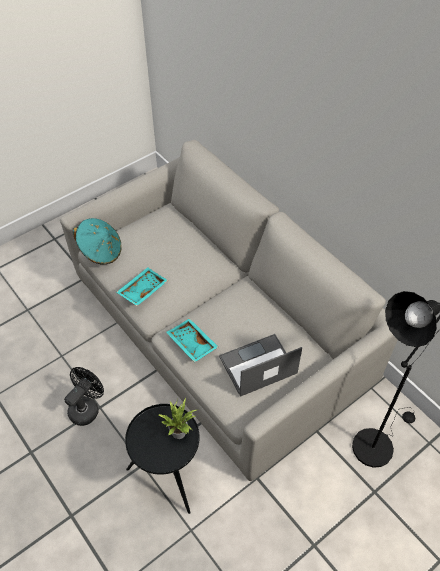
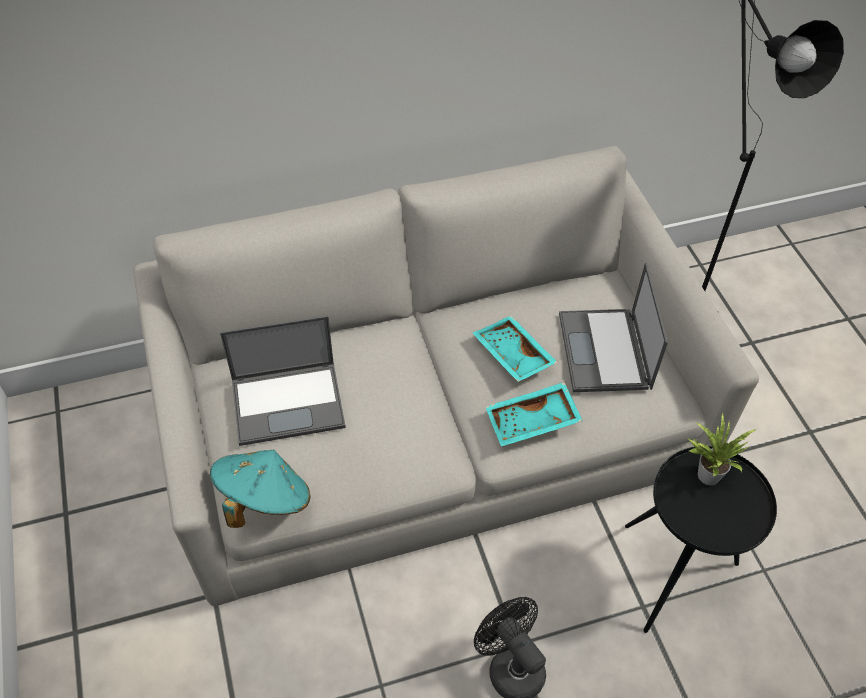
camera: 70 degrees left, 0 degrees up
(142, 290) = (390, 458): turquoise tray -> turquoise tray (511, 356)
(158, 240) = (289, 402): none -> laptop

